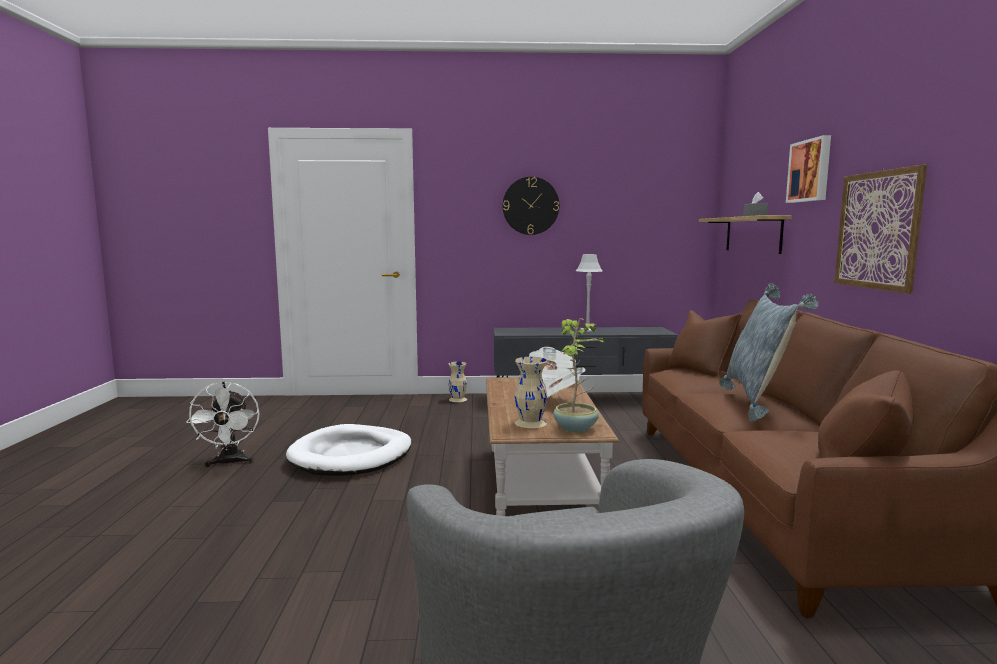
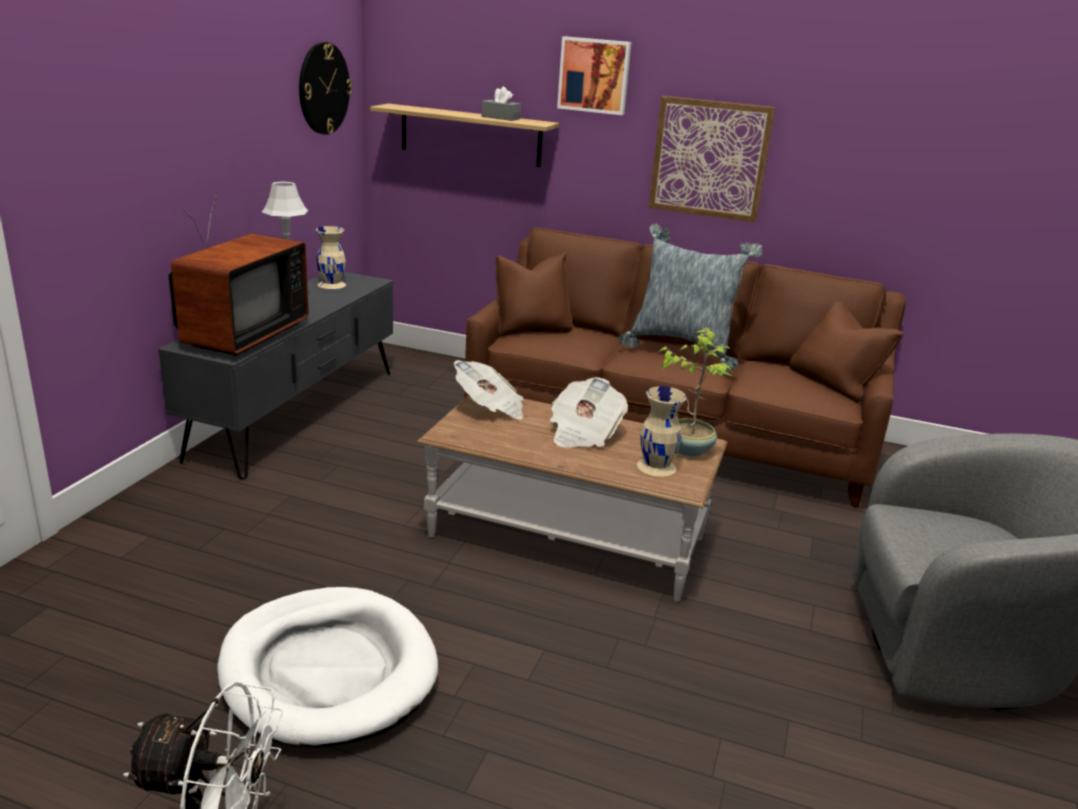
camera: 70 degrees left, 15 degrees up
(458, 399) = (156, 501): beige vase -> beige vase (332, 284)
(529, 331) = (238, 336): none -> television
(530, 206) = (179, 103): wall clock -> wall clock (323, 88)

